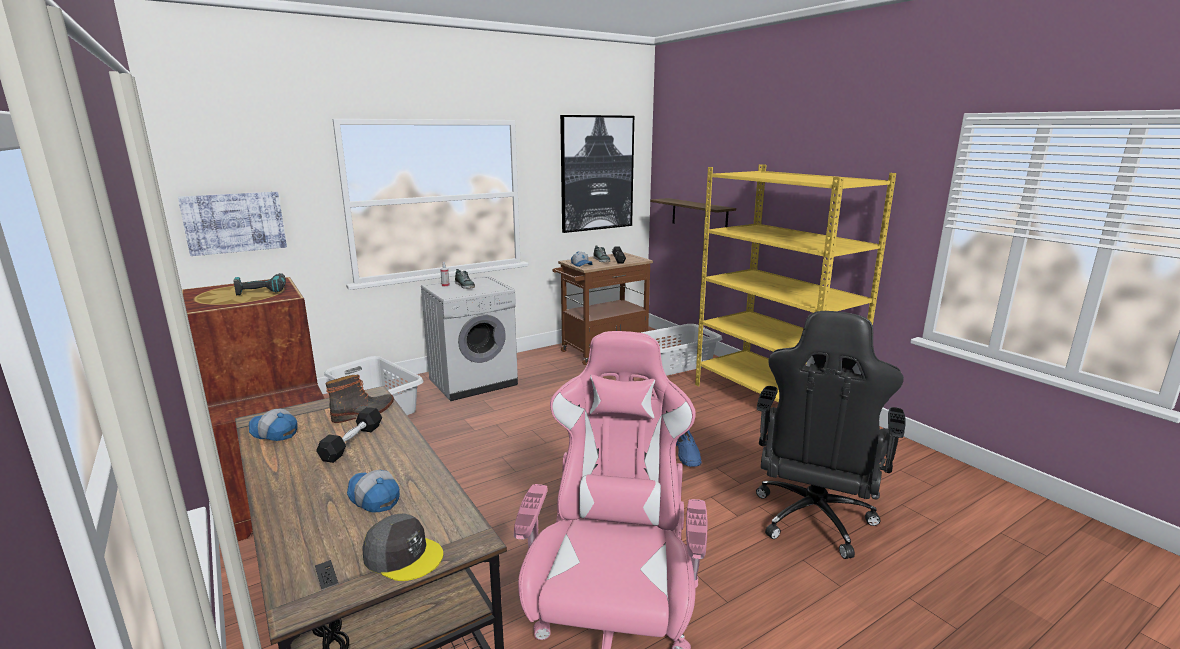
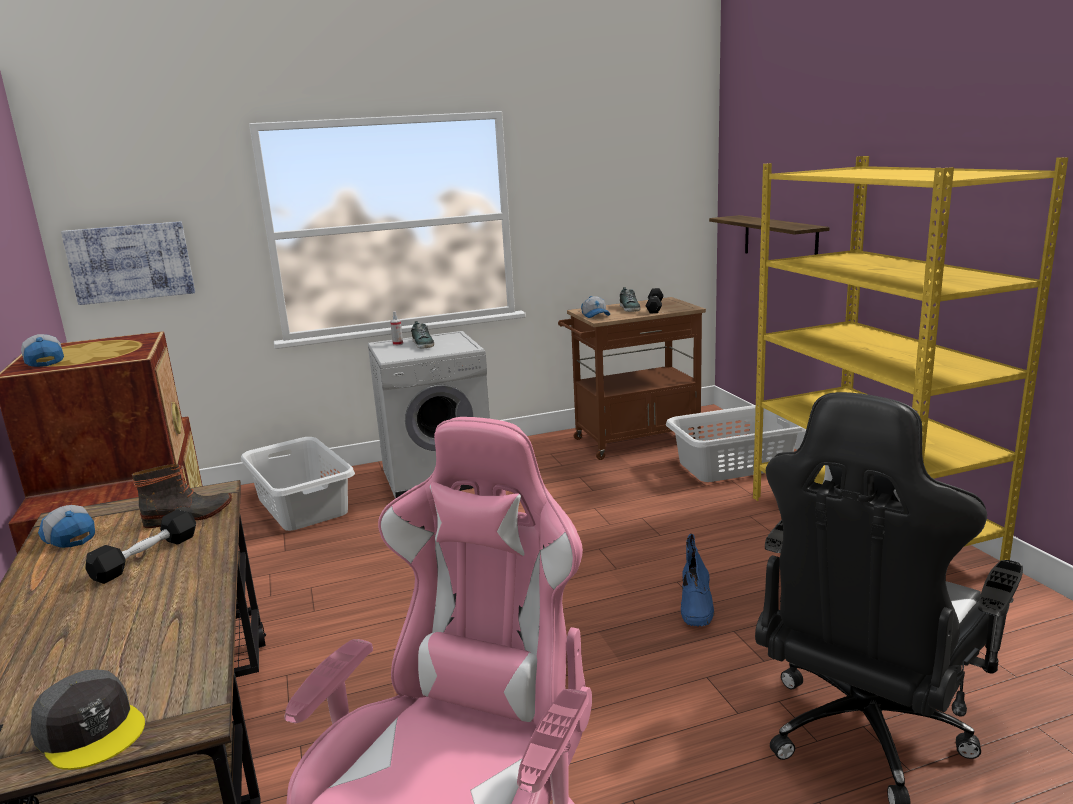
camera: 15 degrees right, 0 degrees up
(262, 290) = (114, 348): power drill -> none
(373, 498) = (114, 640): cap -> cap (43, 361)
(597, 173) = (630, 182): picture -> none

